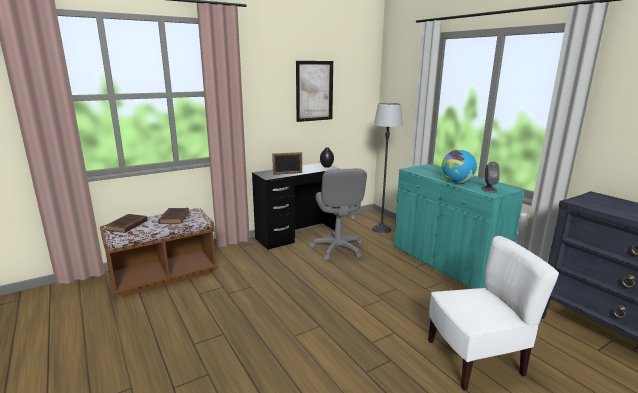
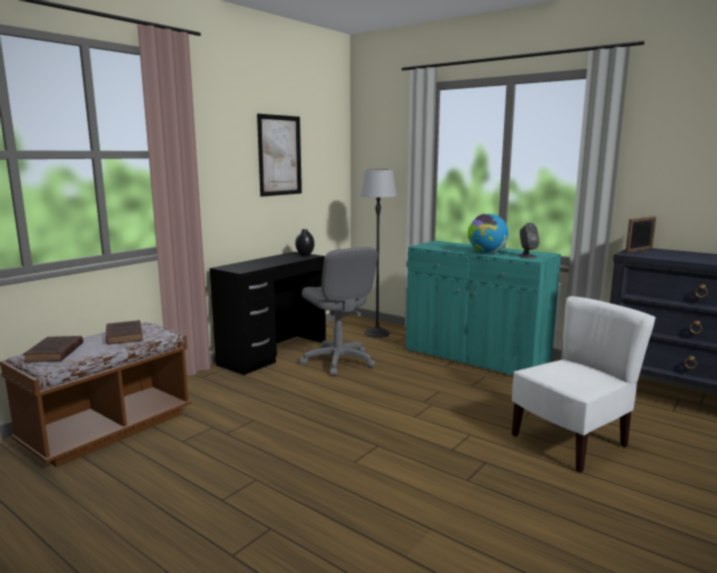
camera: 20 degrees left, 5 degrees down
(287, 173) = (262, 265): picture frame -> picture frame (639, 251)

